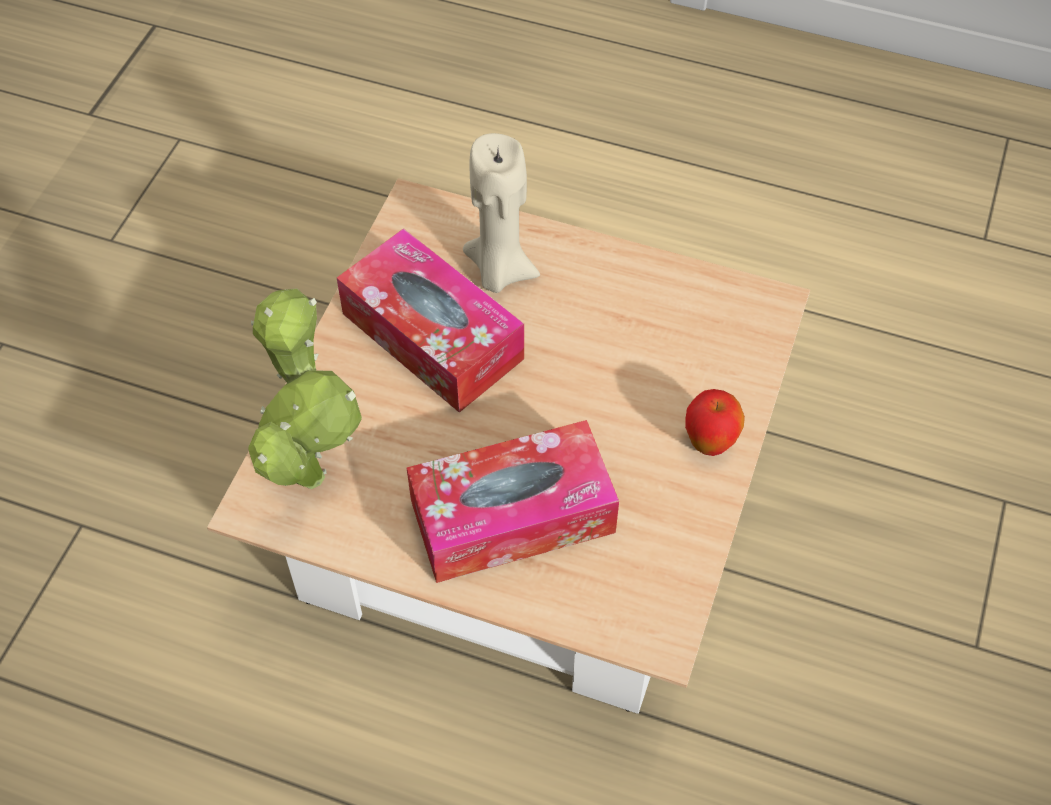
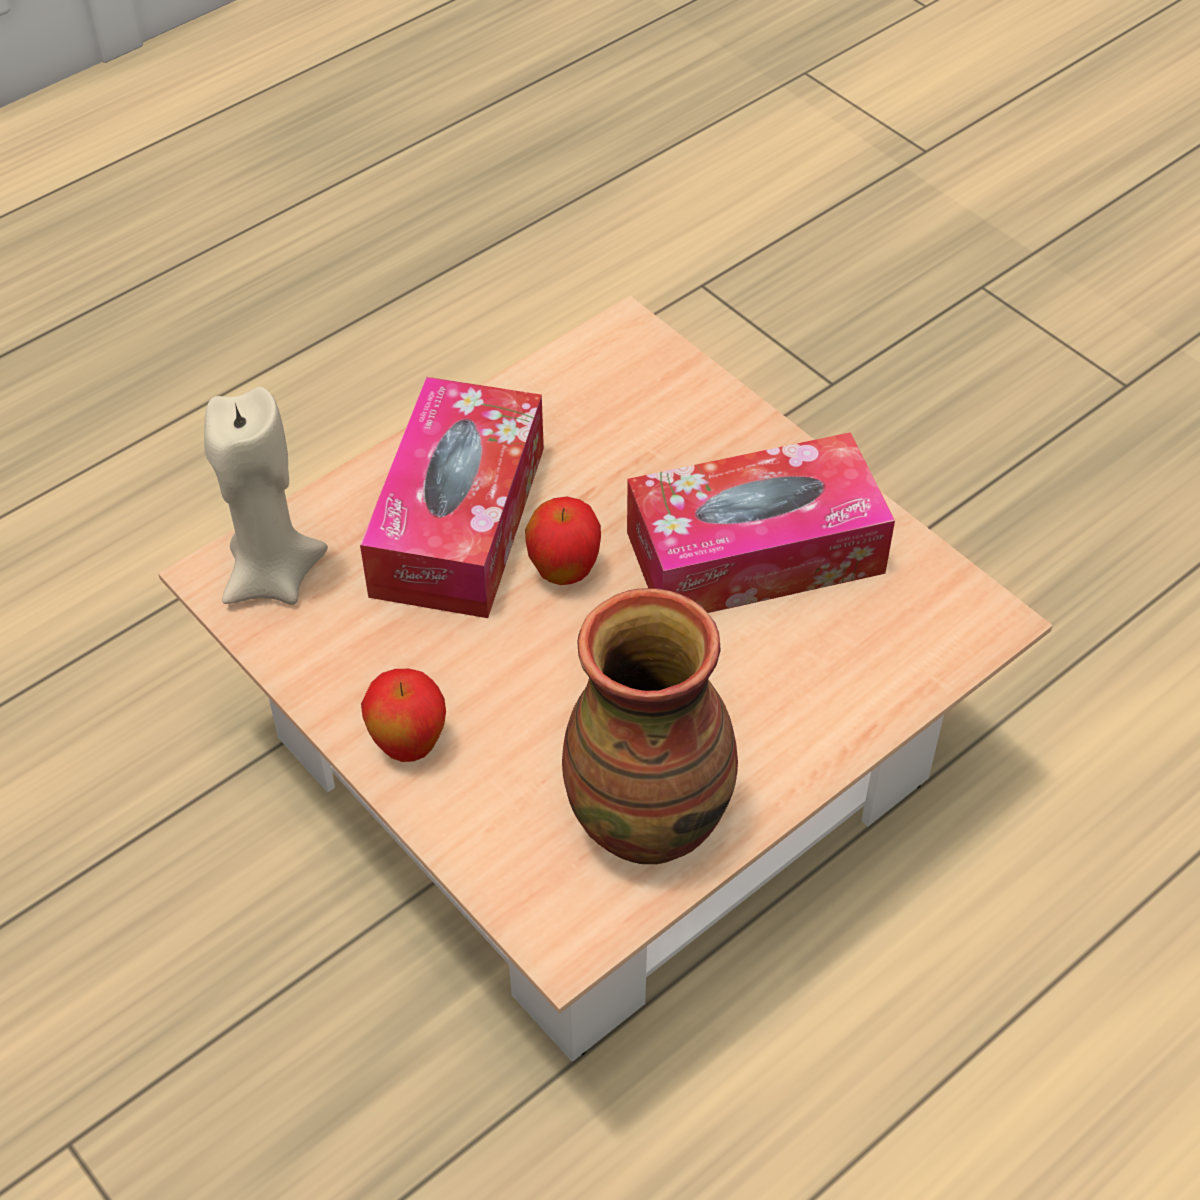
camera: 120 degrees right, 5 degrees down
(310, 468) = (643, 387): potted plant -> none
(499, 271) = (818, 660): beige candle -> beige candle (272, 577)
(518, 430) = (564, 573): none -> apple
(667, 303) = (648, 816): none -> vase

